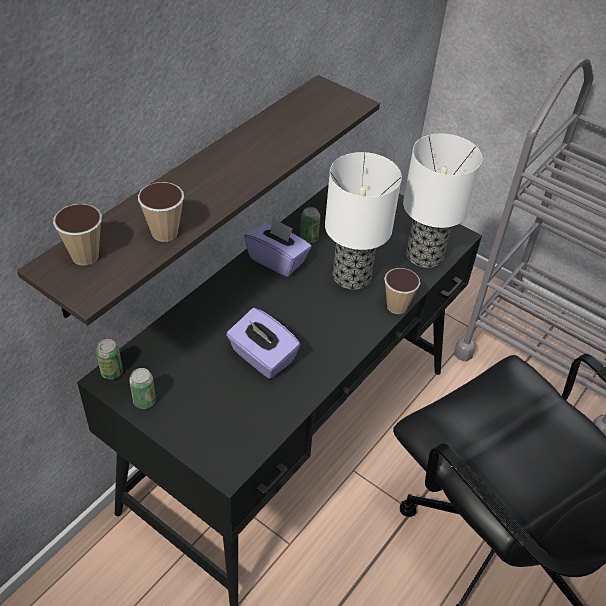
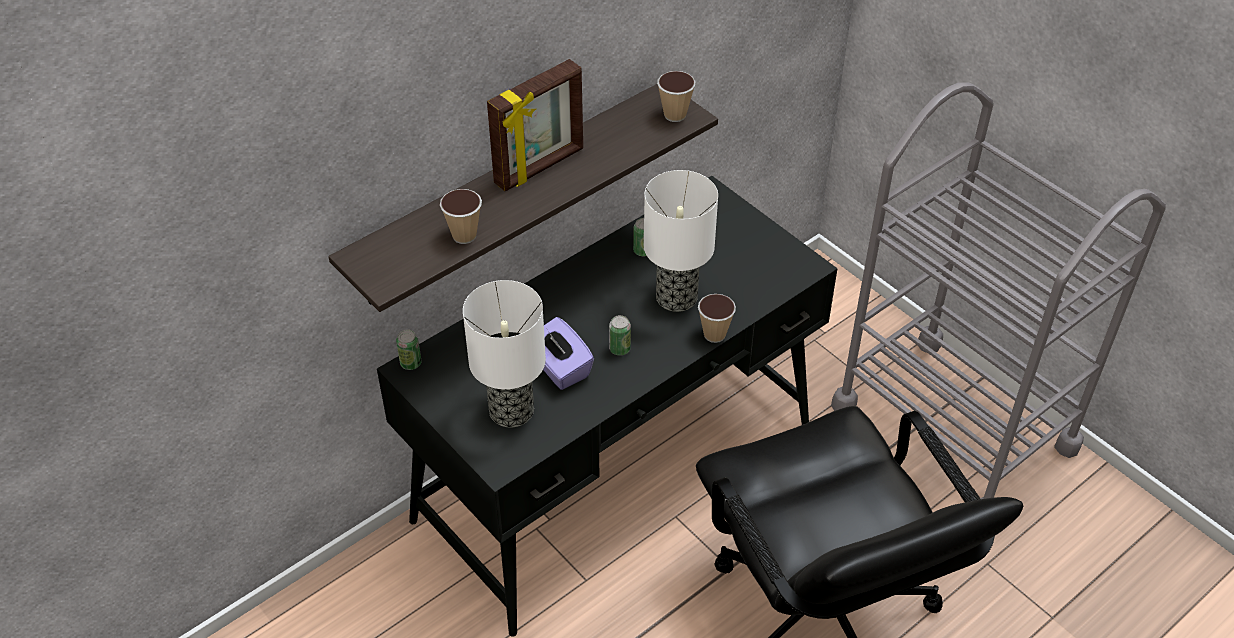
camera: 15 degrees right, 0 degrees up
(85, 256) = (389, 249): cup -> cup (675, 115)
(144, 401) = (436, 394): can -> can (619, 349)
(225, 159) = (540, 167): none -> picture frame
(277, 260) = (602, 271): purple tissue box -> none
(425, 255) = (765, 284): table lamp -> table lamp (512, 411)

